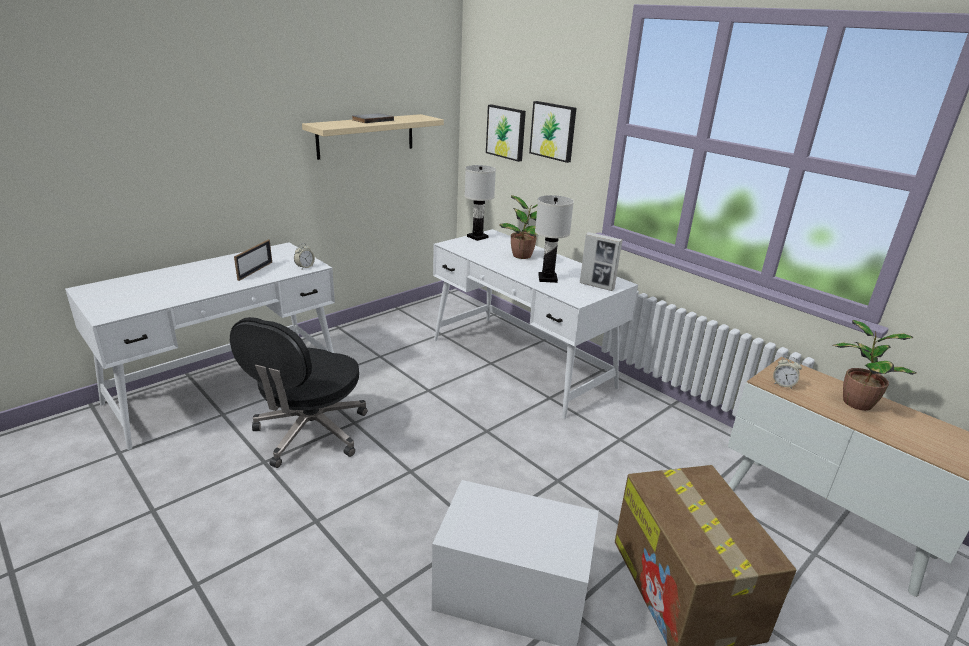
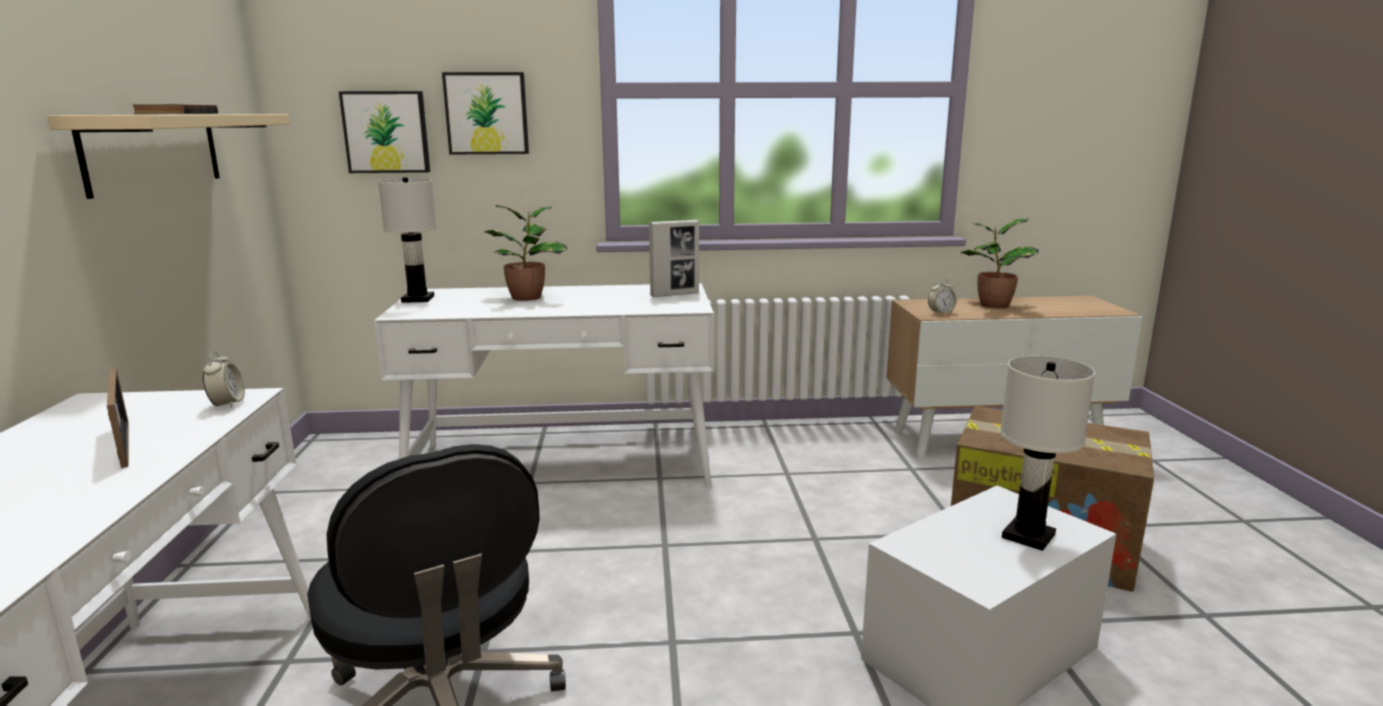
camera: 50 degrees left, 10 degrees down
(548, 278) = (614, 304): white table lamp -> white table lamp (1029, 536)

